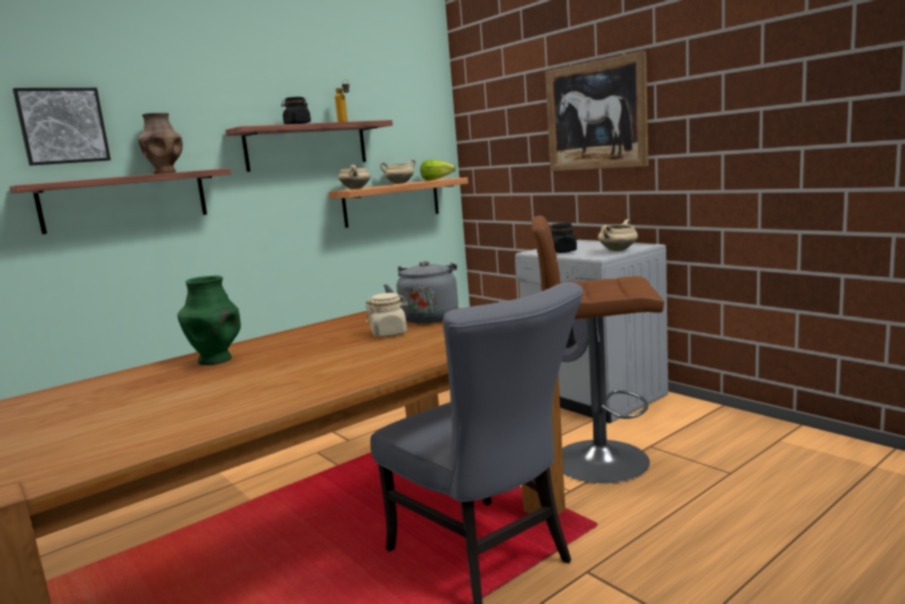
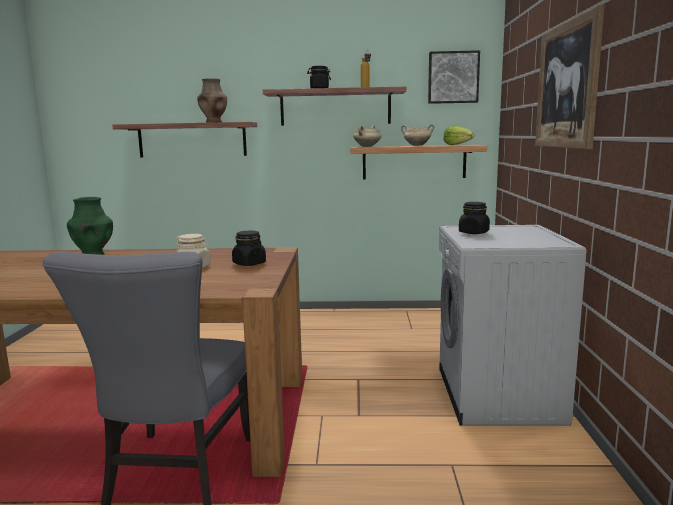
camera: 40 degrees right, 0 degrees up
(62, 126) = (158, 87): picture -> picture (453, 77)
(429, 317) = (249, 263): grey kettle -> black jar
(599, 460) = (385, 453): brown stool -> none
(618, 250) = (515, 243): beige cooking pot -> none

